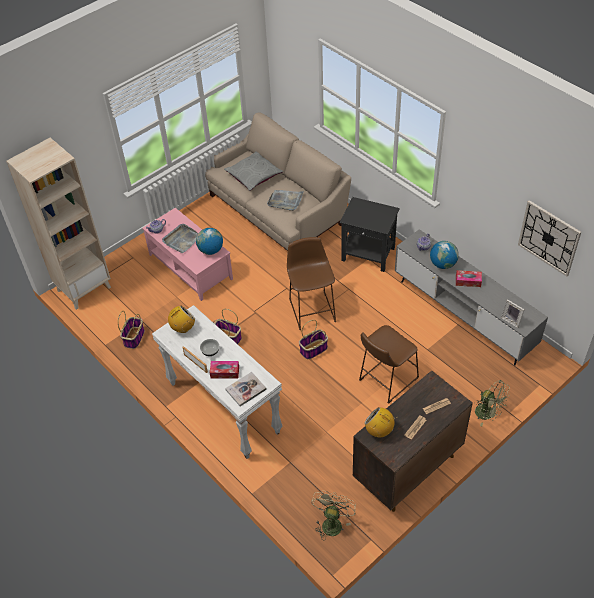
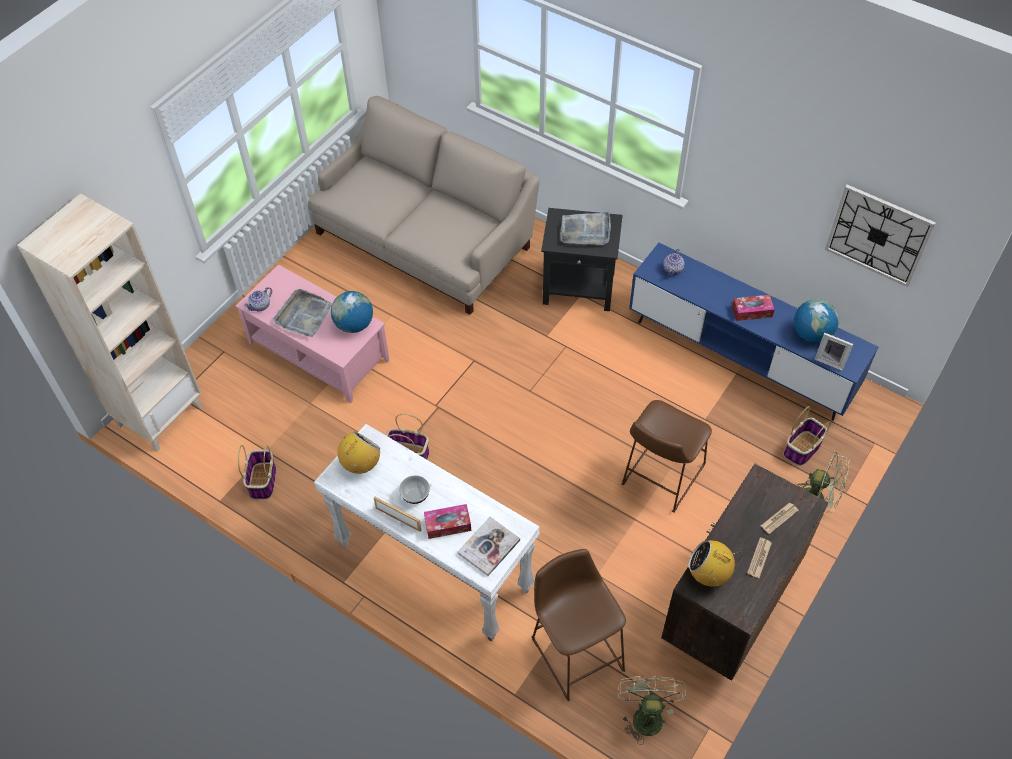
camera: 15 degrees left, 5 degrees up
(253, 175) = (386, 194): grey pillow -> none
(285, 201) = (446, 228): grey tray -> grey tray (585, 231)
(312, 308) = (520, 385): brown stool -> brown stool (575, 649)
(313, 350) = (541, 450): basket -> basket (802, 449)
(443, 264) = (708, 291): globe -> globe (811, 333)
(463, 315) = (740, 357): grey tv stand -> blue tv stand

